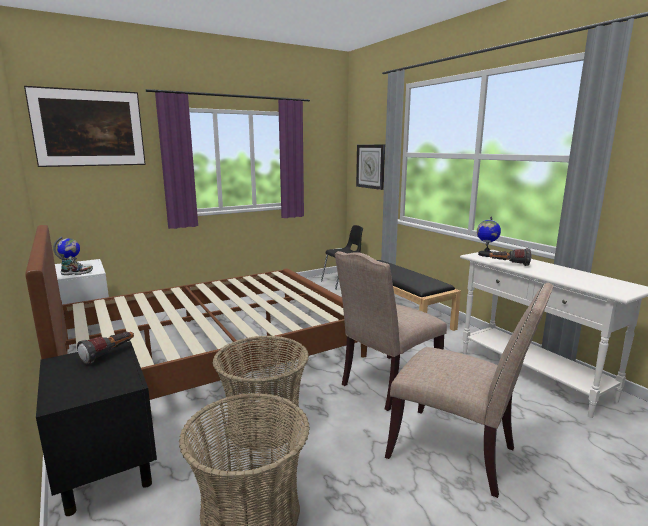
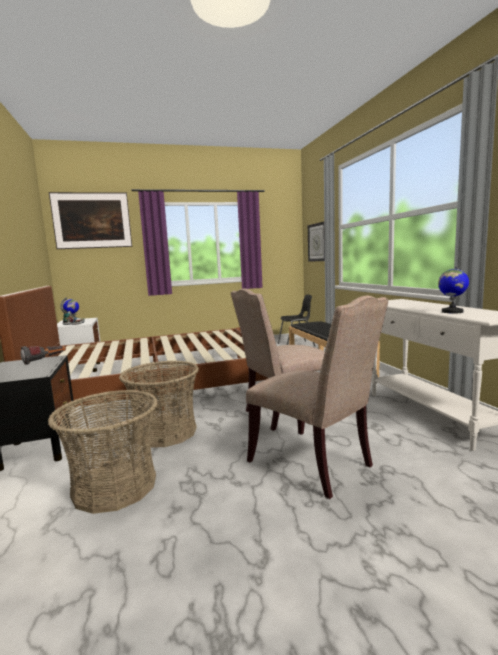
camera: 15 degrees right, 5 degrees down
(486, 255) = (389, 301): globe -> globe (452, 312)
(508, 264) = (401, 305): flashlight -> none

